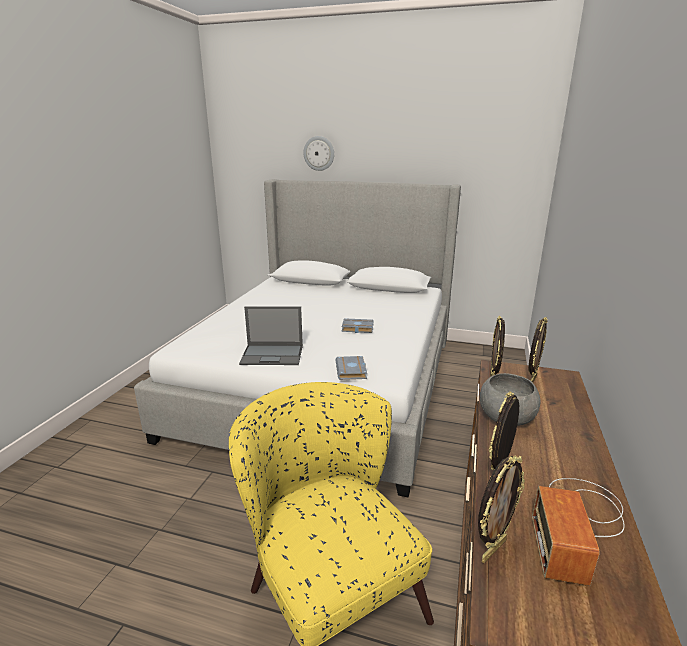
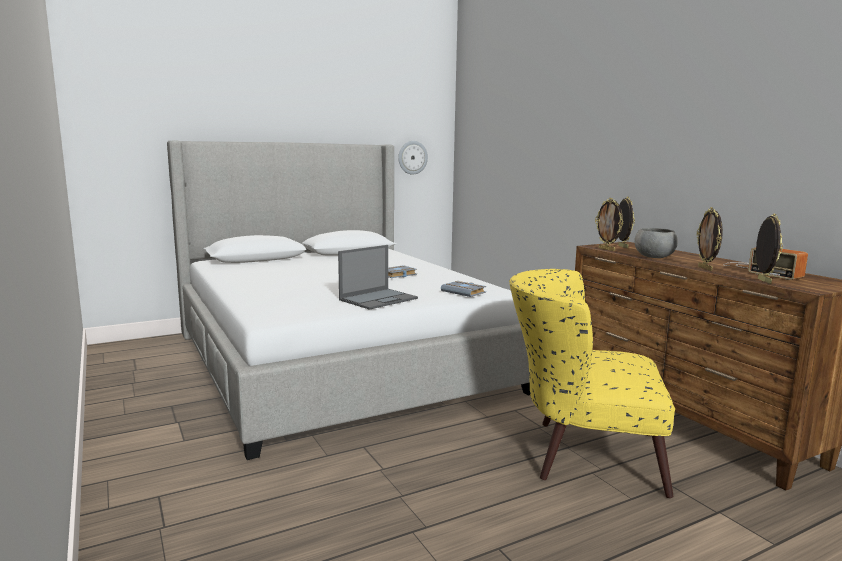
camera: 45 degrees left, 10 degrees down
(319, 153) = (230, 110): wall clock -> wall clock (412, 157)

